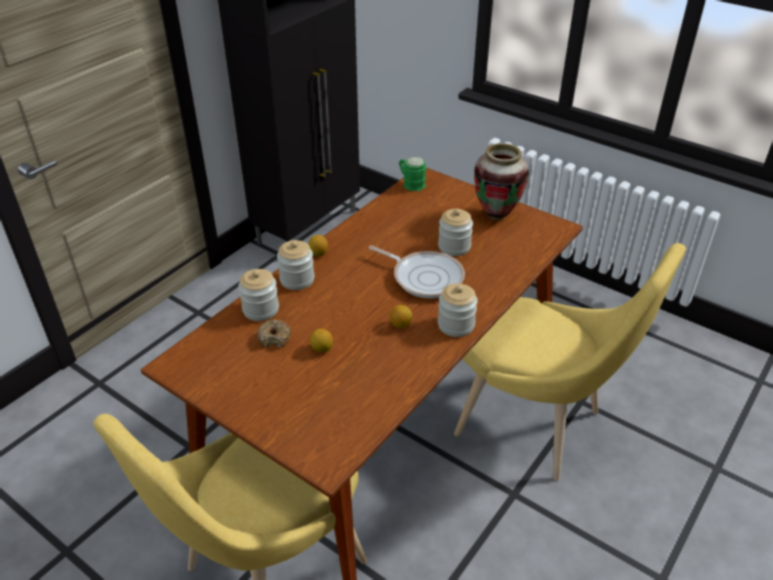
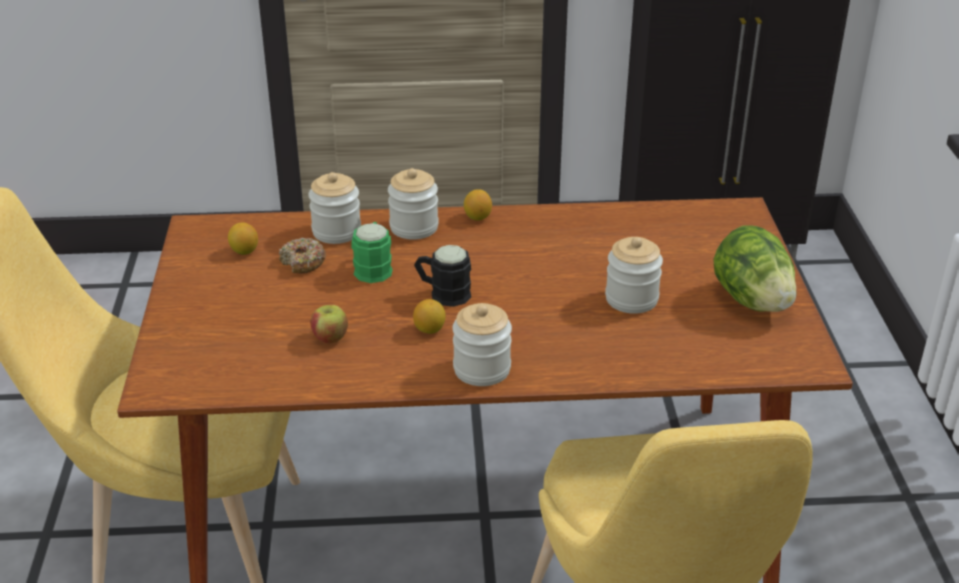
camera: 50 degrees right, 5 degrees down
(322, 349) = (323, 298): lemon -> lemon (244, 251)
(364, 365) = (330, 338): none -> apple
(374, 303) = (443, 293): none -> black mug
(411, 183) = (710, 209): green mug -> green mug (374, 267)
(424, 277) = (540, 305): frying pan -> none
(496, 215) = (751, 300): vase -> lettuce

